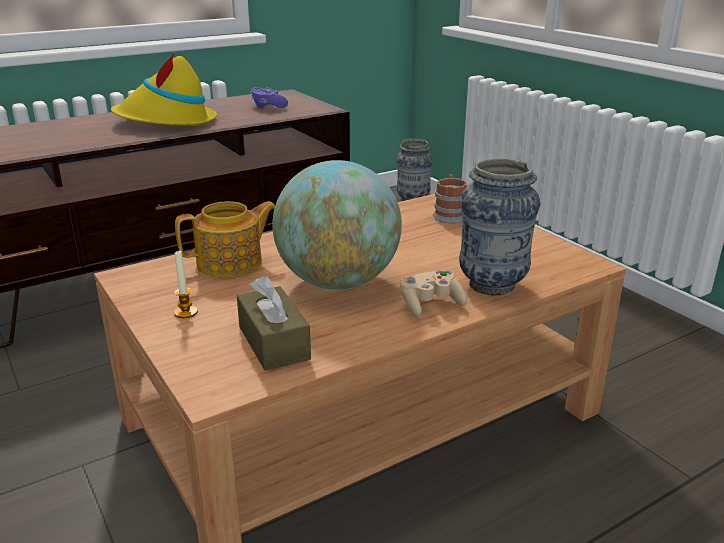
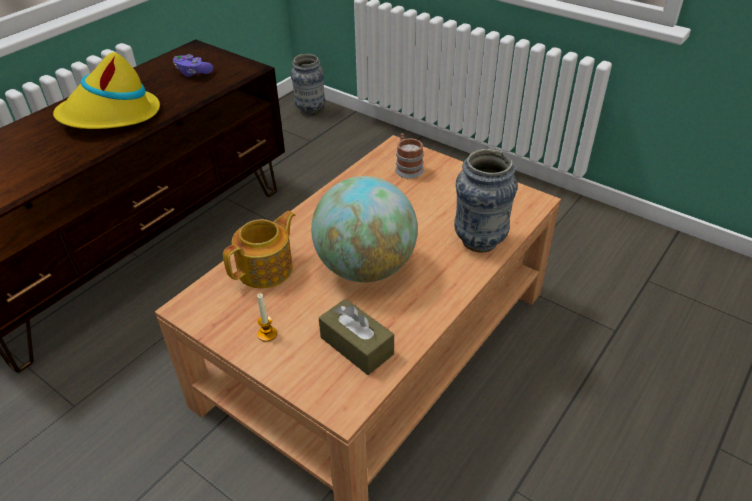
camera: 20 degrees left, 15 degrees up
(430, 305) = (447, 274): beige game controller -> none

